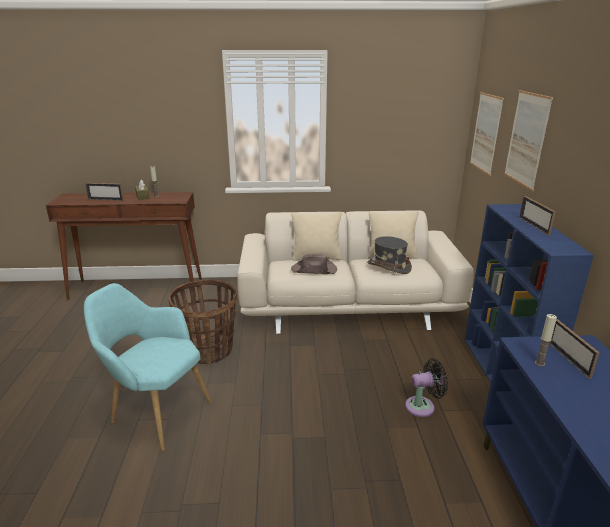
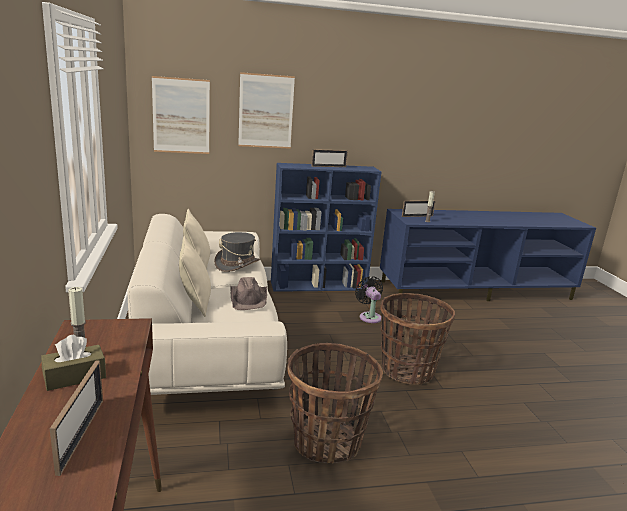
camera: 100 degrees left, 5 degrees down
(155, 412) = (458, 464): turquoise armchair -> none
(297, 413) = (407, 370): none -> basket

